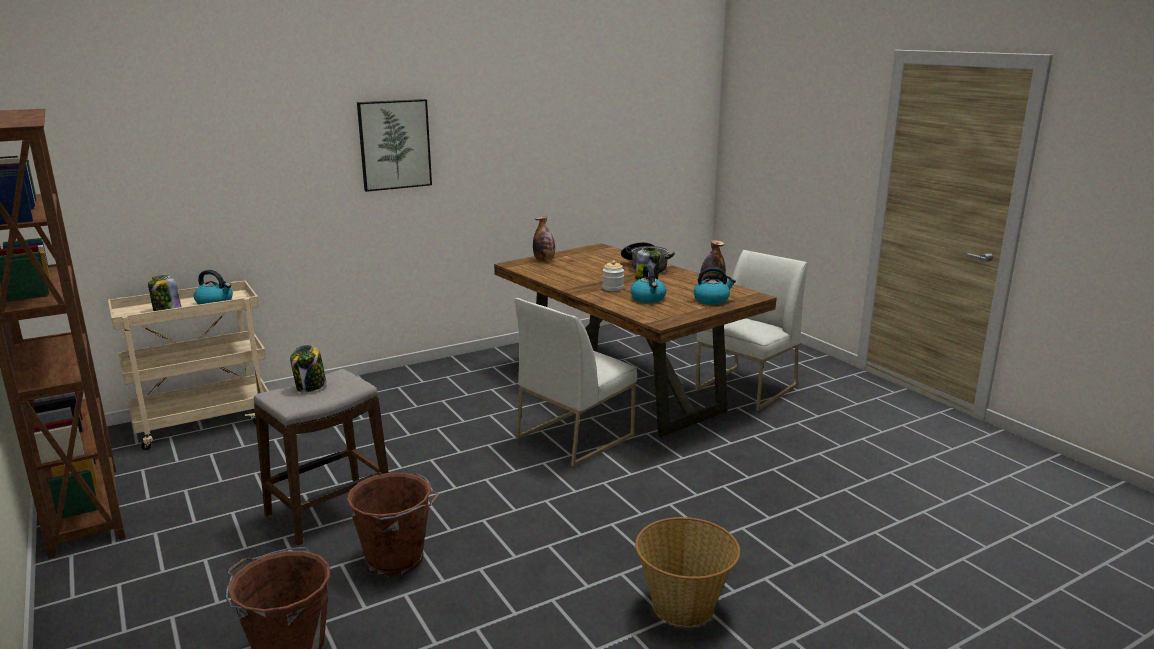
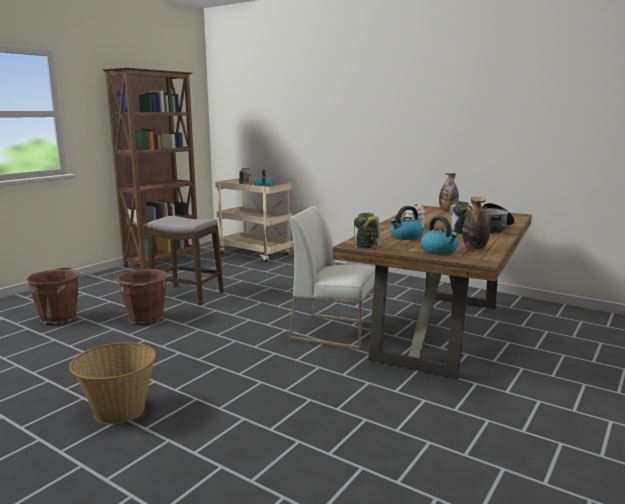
camera: 65 degrees right, 5 degrees down
(310, 386) = (186, 219): jar -> jar (366, 246)
(394, 144) = (384, 109): picture -> none
(746, 388) = (527, 381): white chair -> none

